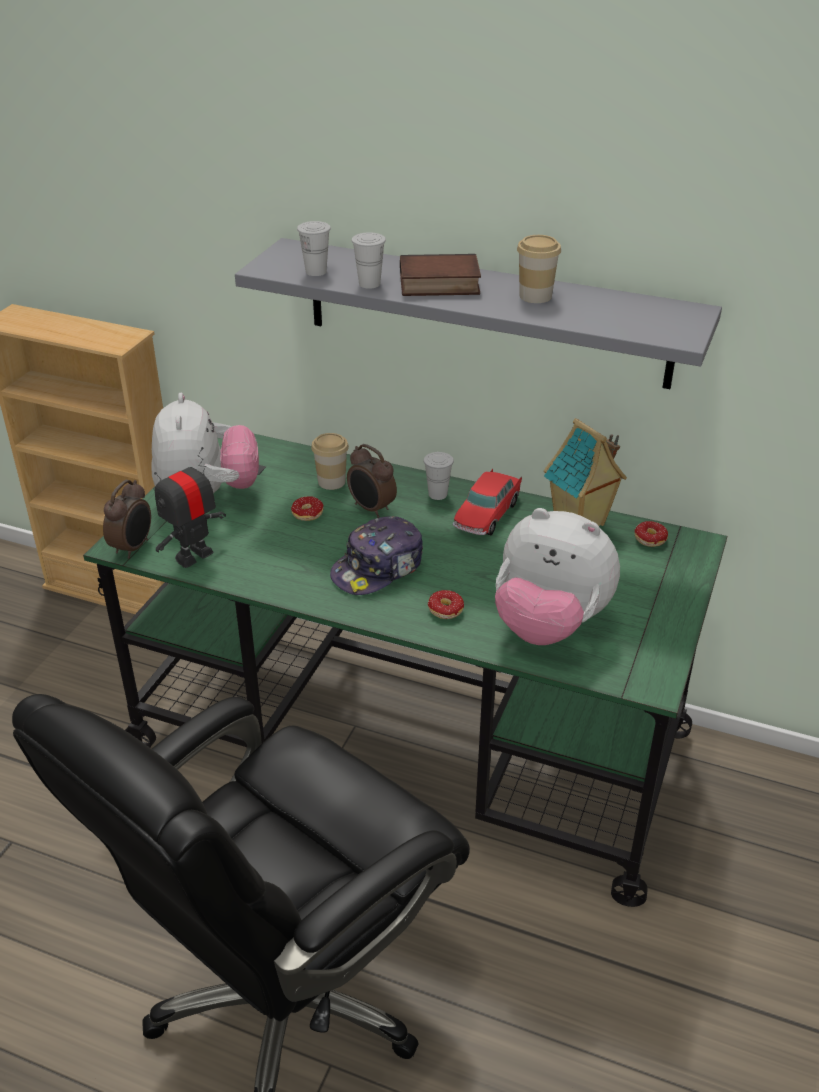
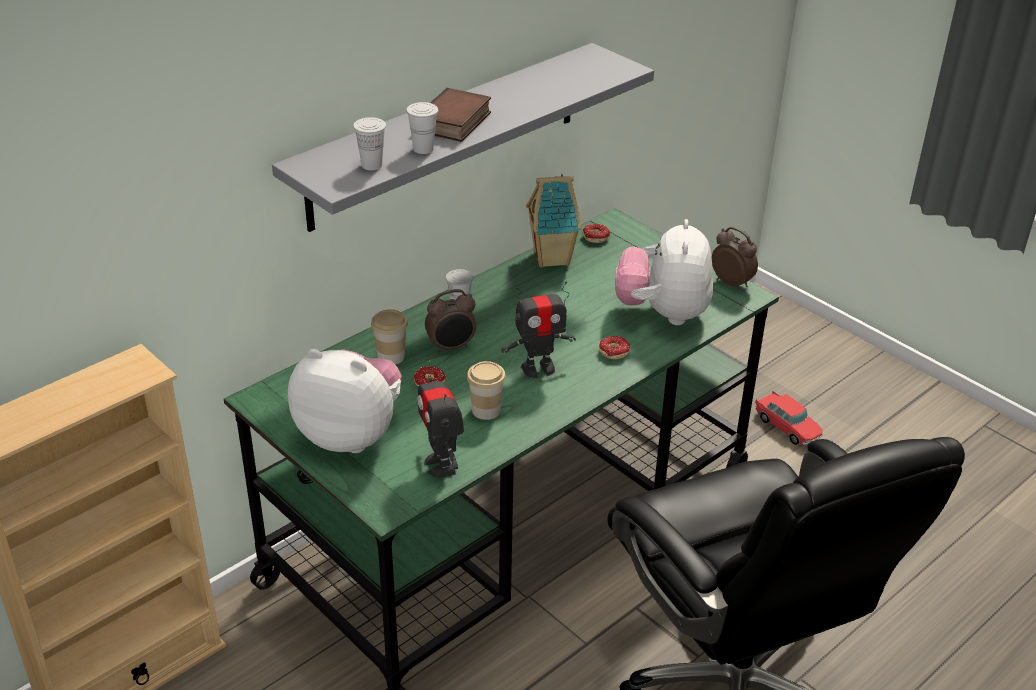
camera: 65 degrees left, 0 degrees up
(133, 547) = (397, 500): alarm clock -> alarm clock (732, 283)
(378, 568) = (538, 368): cap -> toy robot
(487, 515) = (508, 295): toy car -> toy car (787, 427)
(535, 296) = (514, 94): cup -> cup (486, 410)
(549, 625) = (662, 313): plush toy -> plush toy turned 135 degrees clockwise

